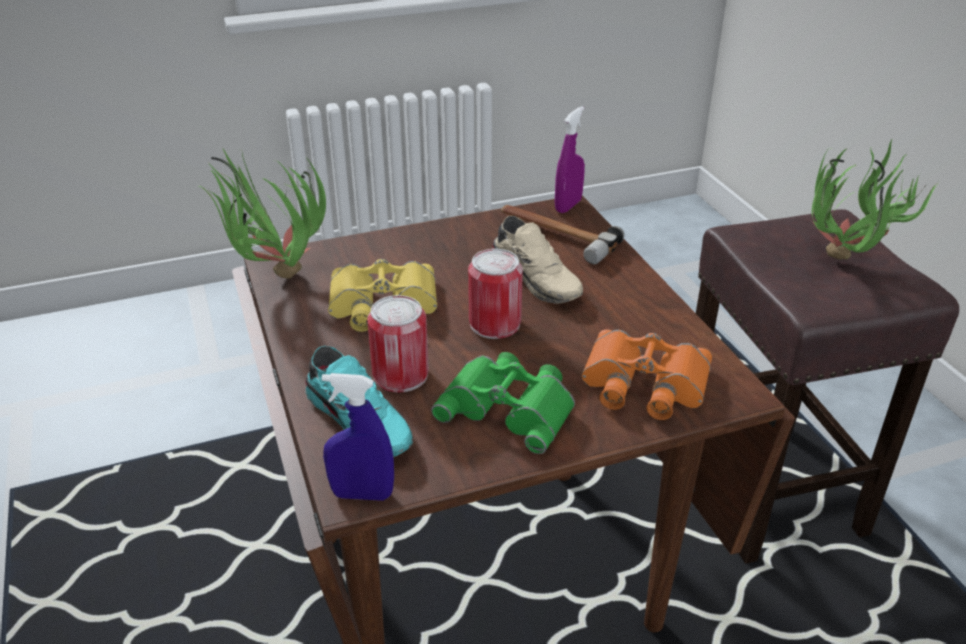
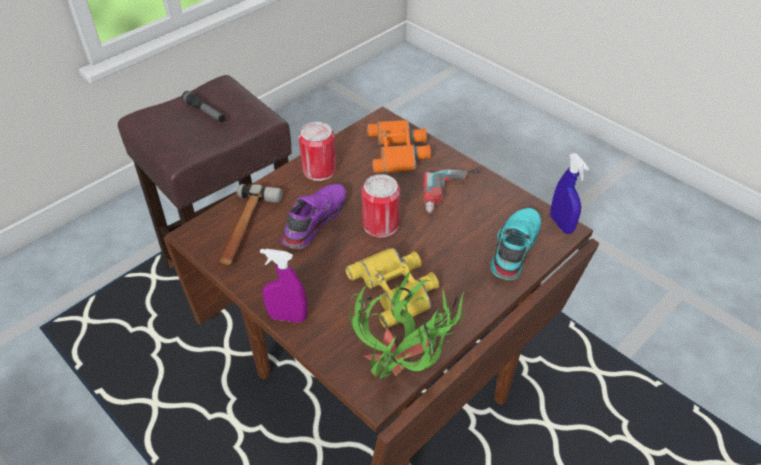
camera: 115 degrees left, 10 degrees up
(400, 375) = (461, 248): can -> can (319, 170)
(510, 407) = (454, 193): green binoculars -> power drill
(538, 278) = (313, 220): beige shoe -> purple shoe
(568, 206) = (193, 234): purple spray bottle -> purple spray bottle (287, 317)
(844, 266) = (205, 112): potted plant -> flashlight

